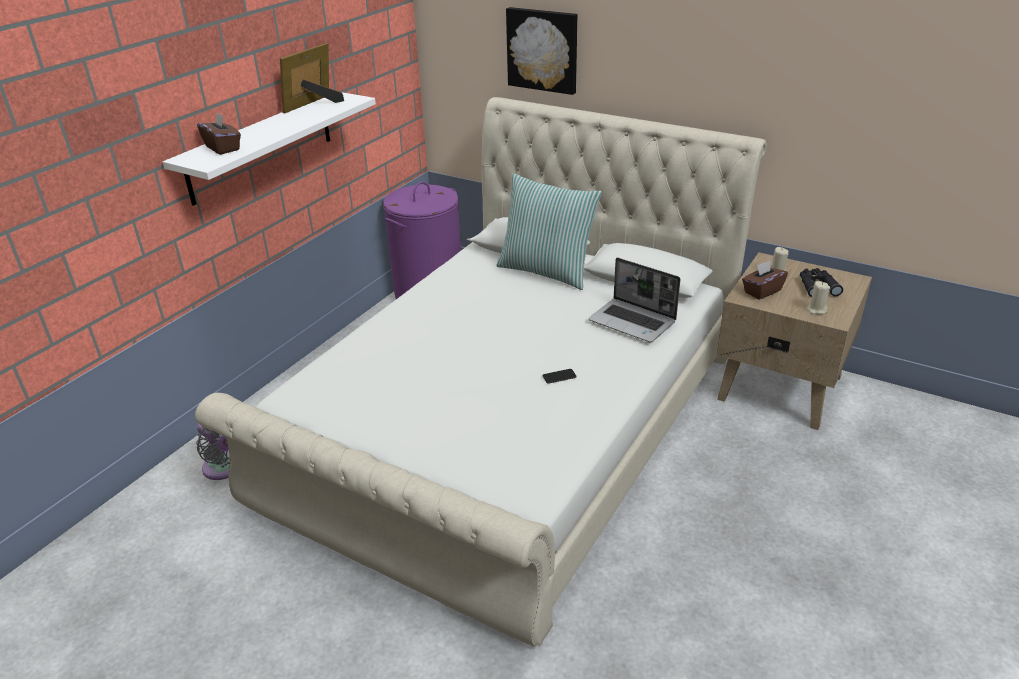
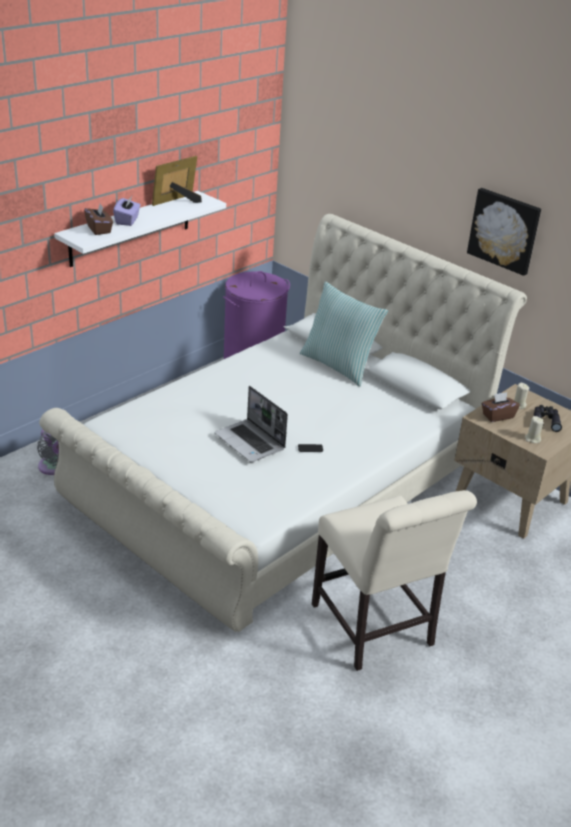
camera: 10 degrees right, 0 degrees up
(257, 133) = (127, 220): none -> purple tissue box
(543, 50) = (372, 184): picture -> picture (504, 230)
(633, 322) = (387, 419): laptop -> laptop (251, 442)
(708, 595) = (375, 631): none -> beige chair

